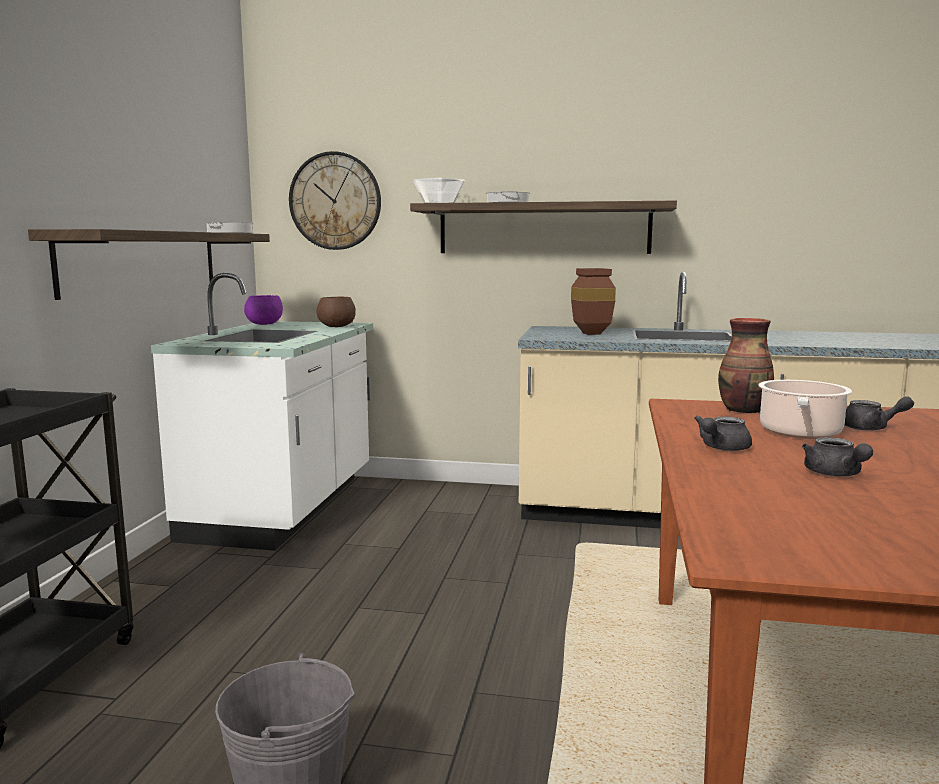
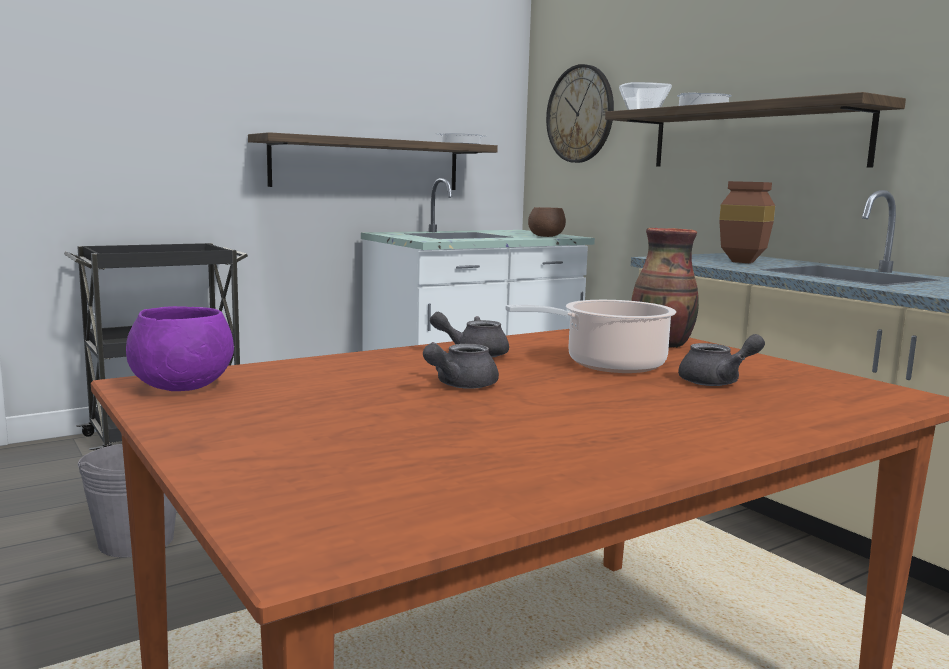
camera: 45 degrees right, 0 degrees up
(264, 324) = (505, 231): purple bowl -> purple bowl (181, 387)
(871, 428) = (717, 381): grey teapot -> grey teapot turned 75 degrees counterclockwise

